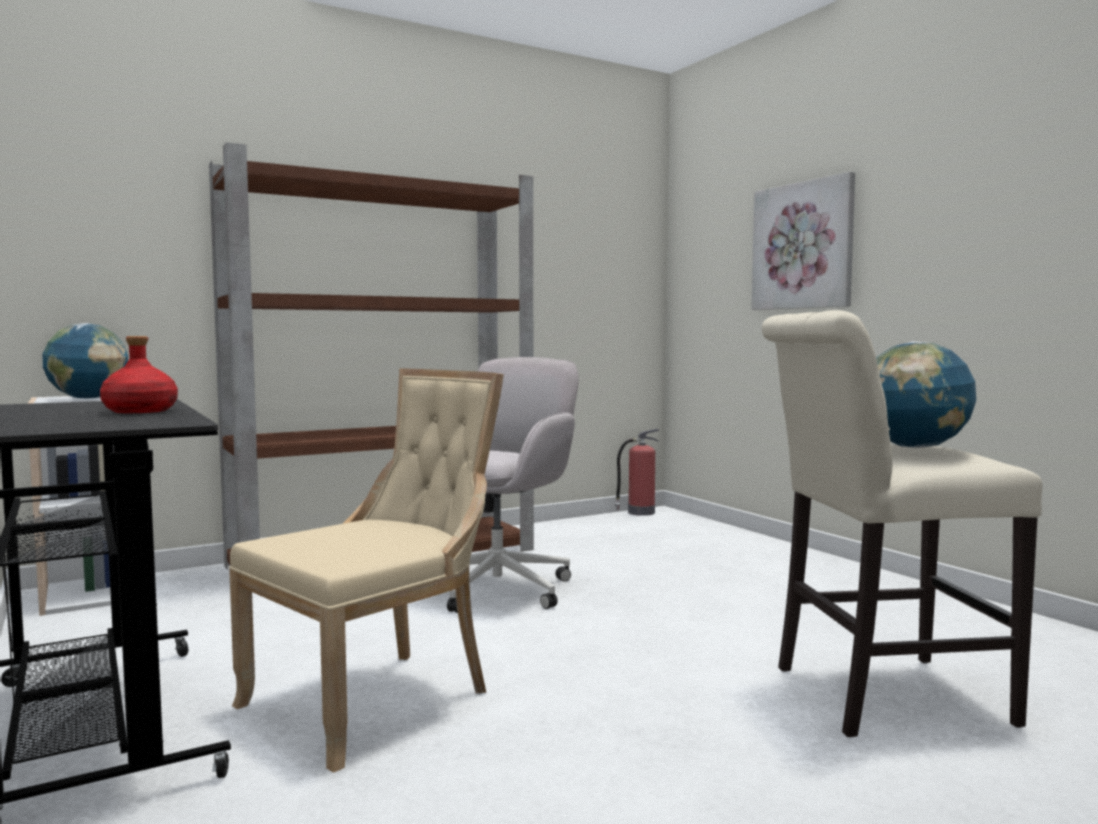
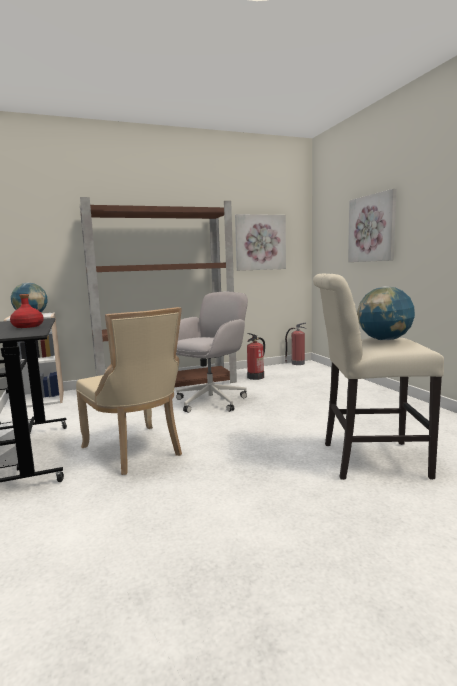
camera: 10 degrees right, 5 degrees up
(377, 699) = (136, 451): beige chair -> beige chair turned 90 degrees clockwise
(569, 539) = (256, 377): none -> fire extinguisher
(572, 266) = (260, 242): none -> picture

